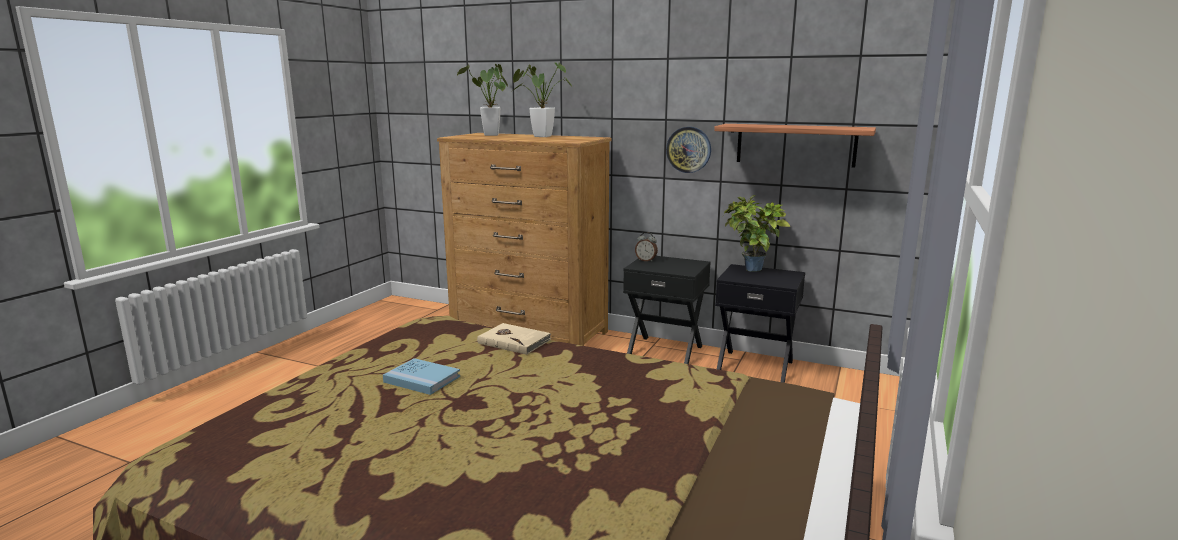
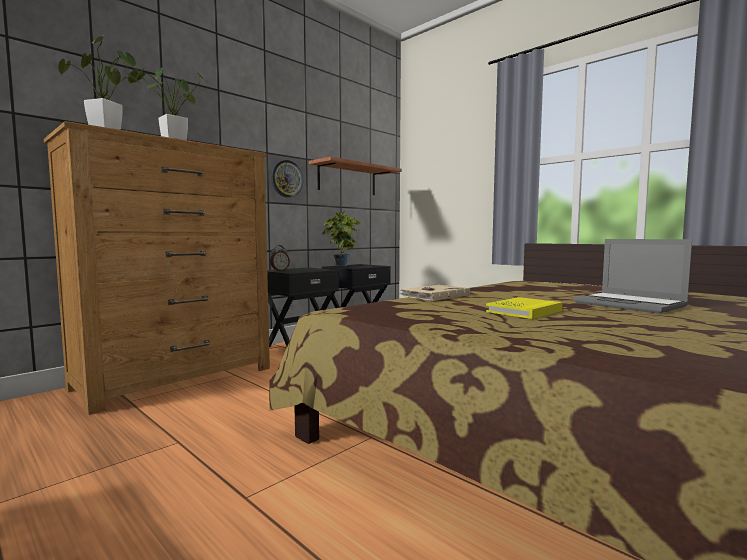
camera: 70 degrees left, 10 degrees down
(422, 379) = (524, 311): blue book -> yellow book
(481, 431) = (630, 305): none -> laptop

